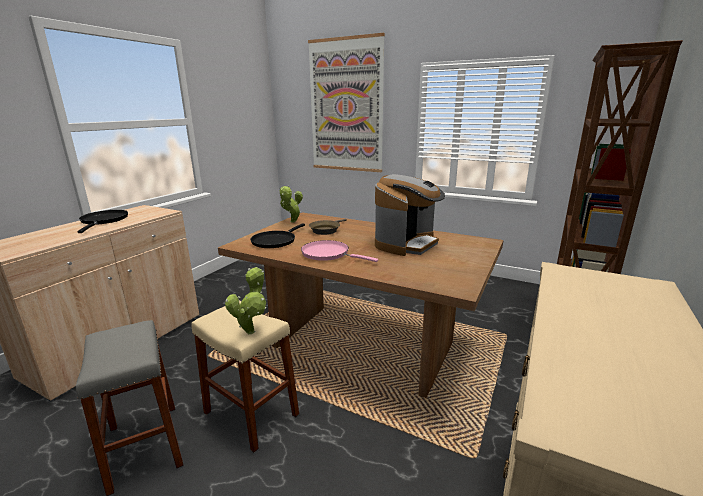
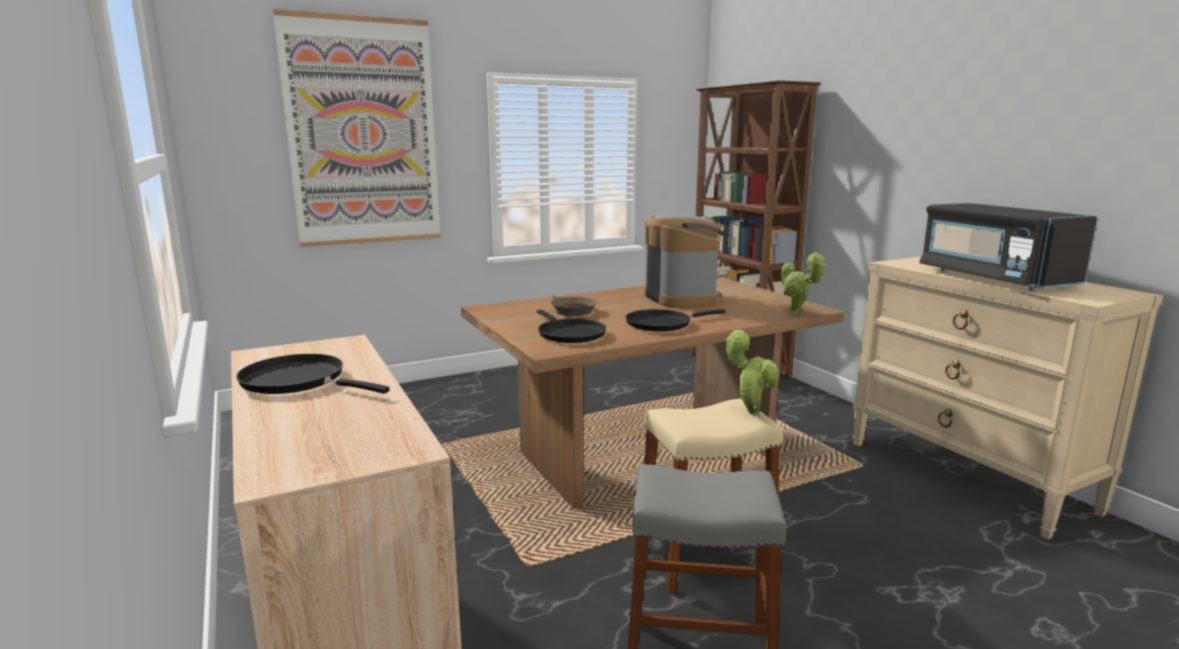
camera: 55 degrees left, 5 degrees down
(292, 222) = (501, 316): potted plant -> potted plant (797, 313)
(328, 254) = (662, 324): pink frying pan -> black frying pan
(585, 332) = (992, 278): none -> black microwave

